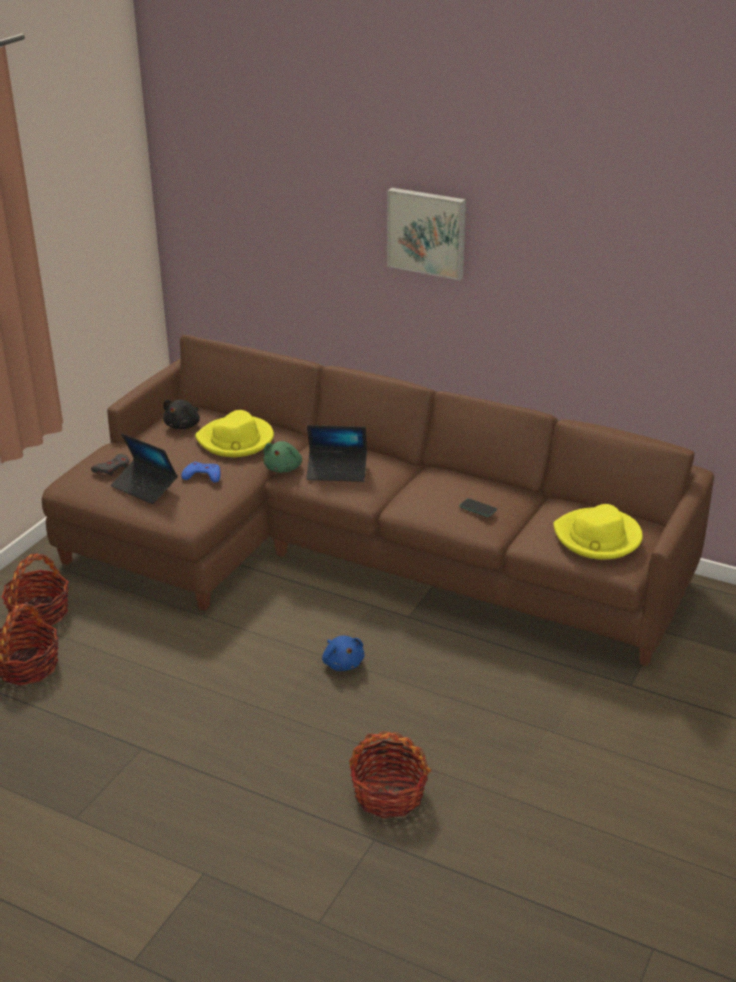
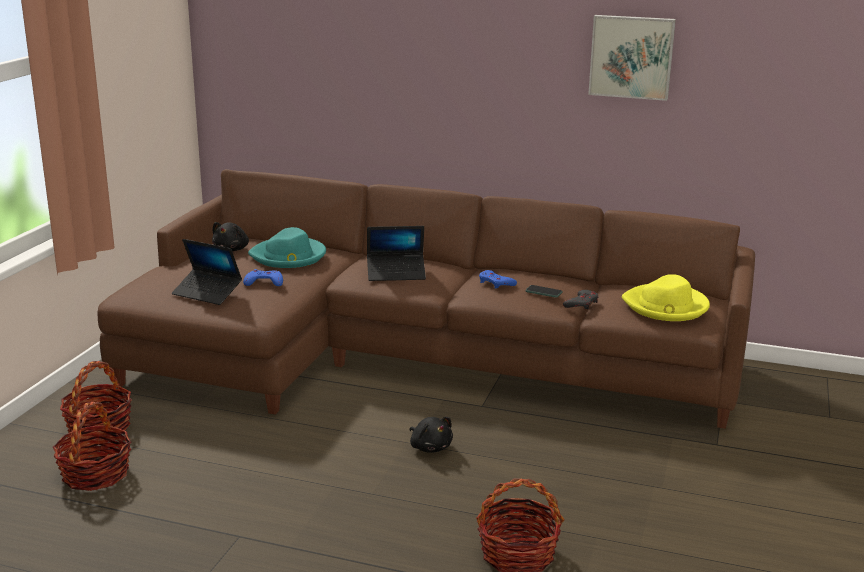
camera: 10 degrees left, 10 degrees down
(112, 468) = (170, 281): grey game controller -> grey game controller (581, 303)
(236, 440) = (288, 256): yellow hat -> turquoise hat
(283, 468) = (342, 275): green plush toy -> none
(343, 663) = (430, 447): blue plush toy -> black plush toy
(427, 232) = (469, 46): picture -> picture (631, 56)
(433, 492) = (495, 283): none -> blue game controller

